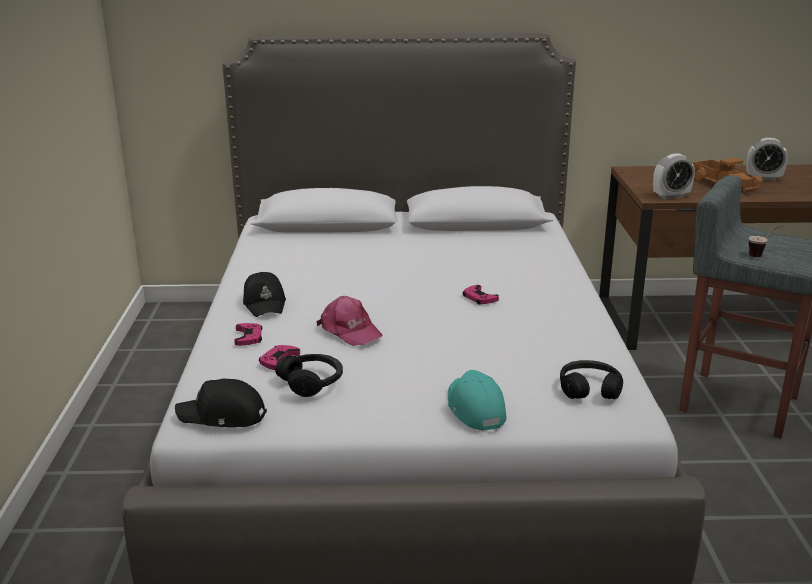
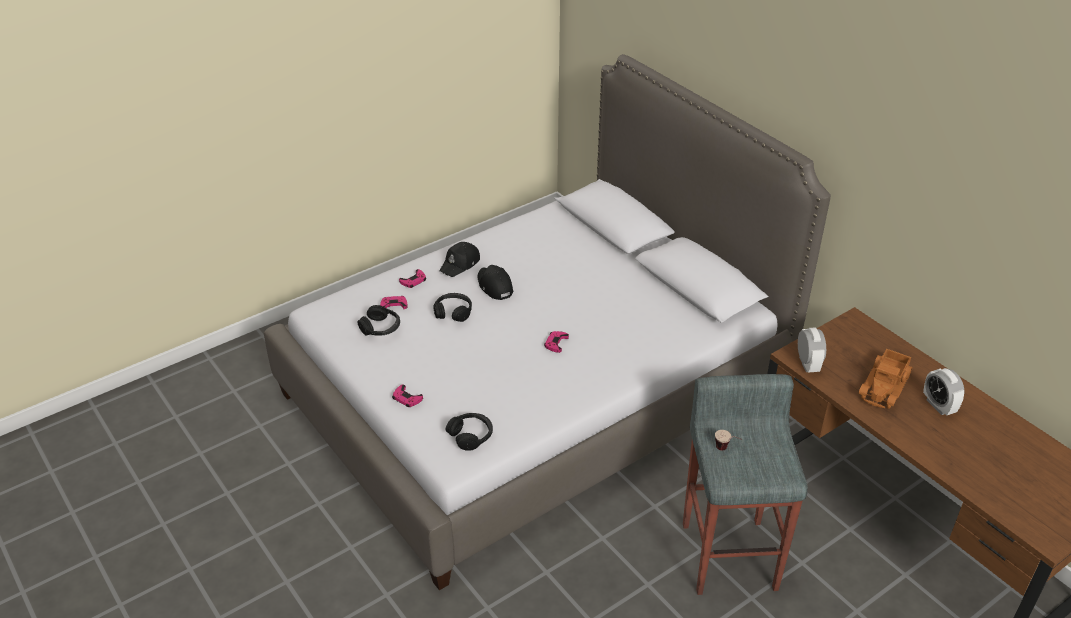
camera: 55 degrees right, 15 degrees up
(222, 416) = (326, 316): black cap -> black cap (494, 286)
(349, 330) = (453, 312): pink cap -> black headphones
(474, 409) = (407, 398): turquoise cap -> pink game controller
(671, 196) = (807, 364): alarm clock -> alarm clock turned 135 degrees counterclockwise

